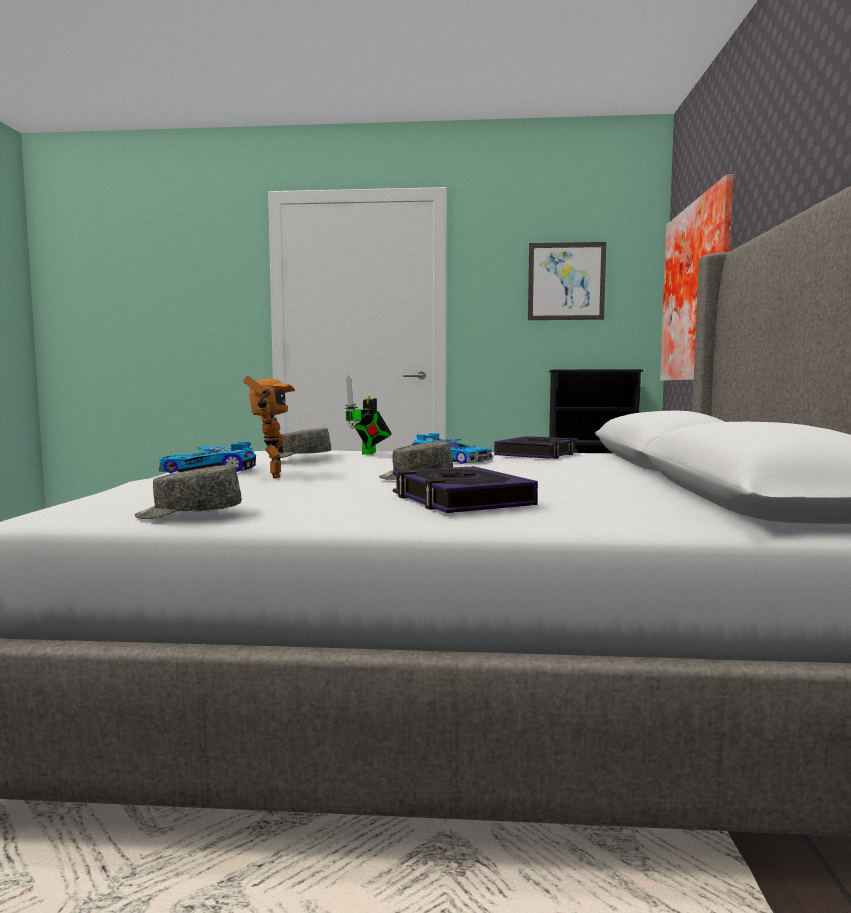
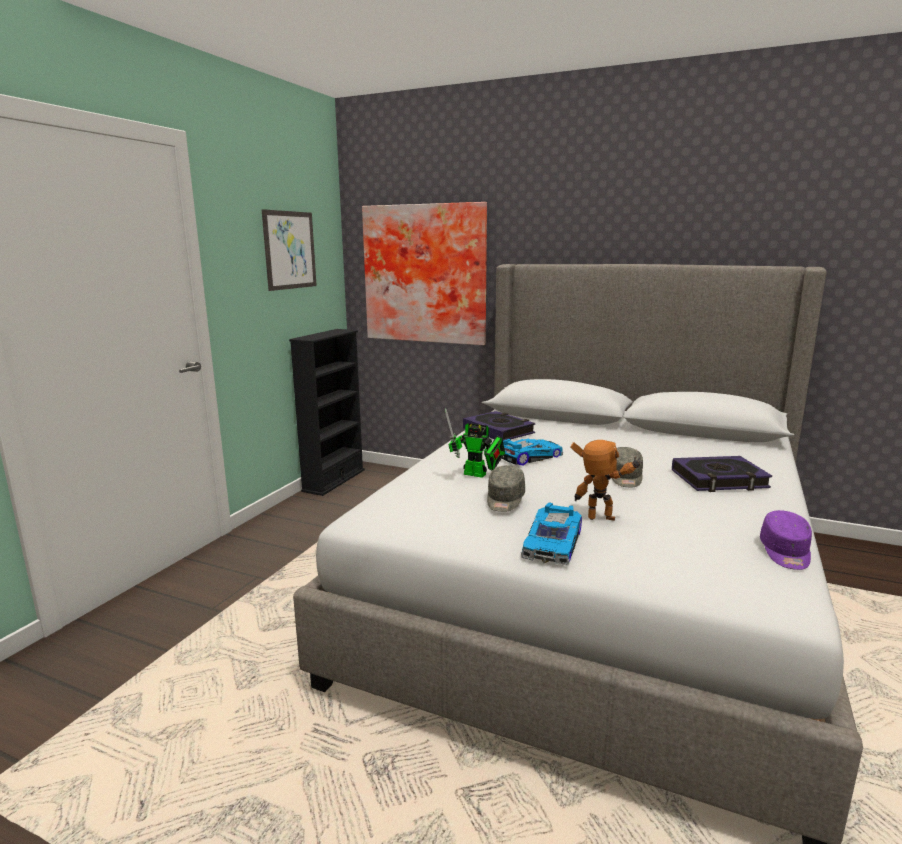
camera: 70 degrees left, 10 degrees up
(188, 514) = (785, 553): grey cap -> purple cap

